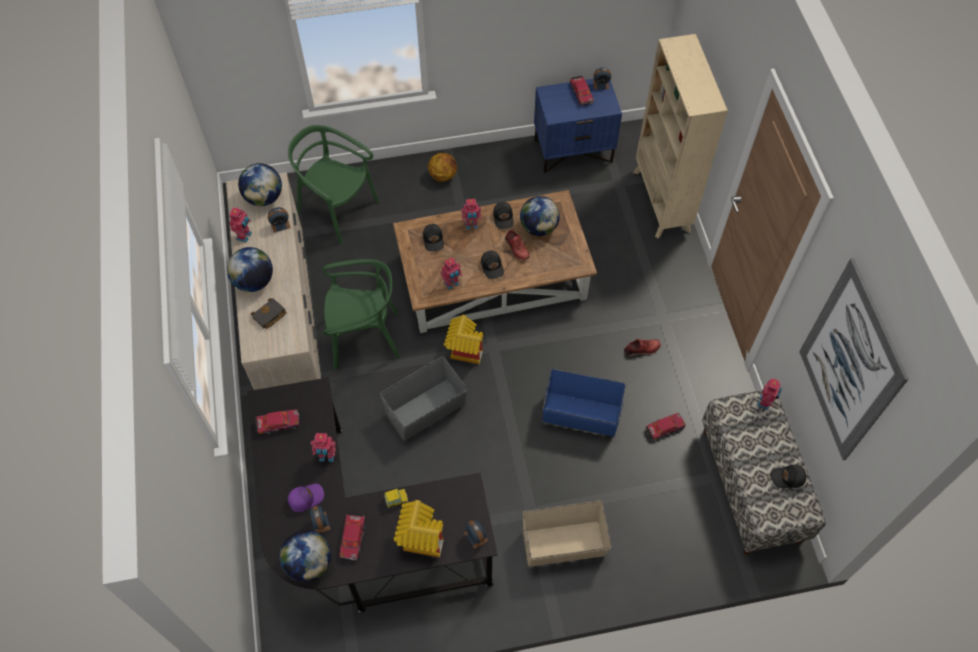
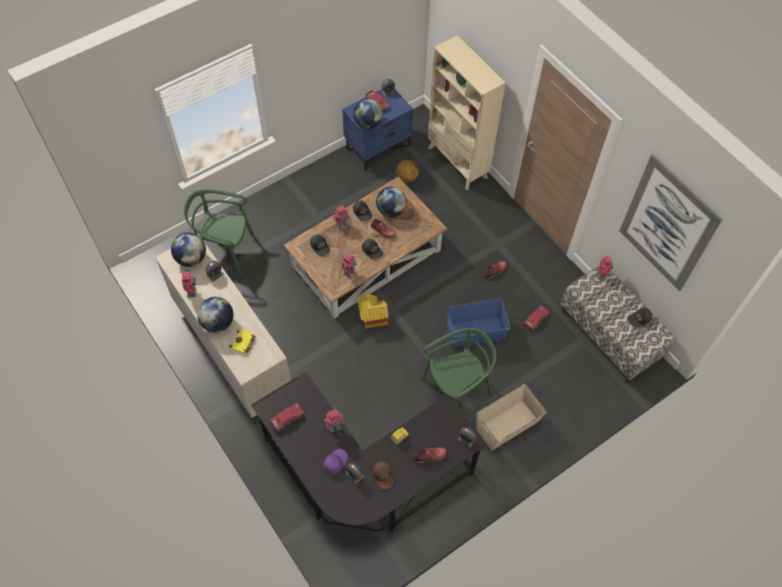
camera: 25 degrees left, 0 degrees up
(269, 316) = (243, 343): black book -> yellow book
(309, 563) = (361, 505): globe -> globe (368, 123)
(353, 538) = (383, 475): toy car -> brown cap
(364, 337) = (295, 337): green chair -> green chair (457, 389)
(419, 538) = (429, 456): toy house -> red shoe
(425, 409) = (365, 371): grey storage box -> none
(443, 175) = (292, 197): basketball -> basketball (407, 177)

